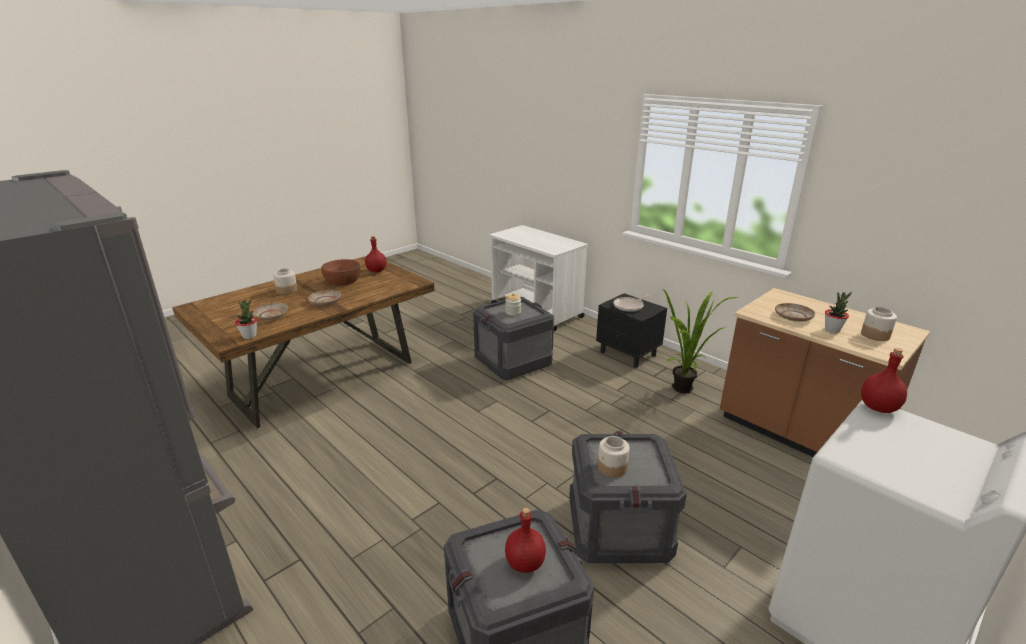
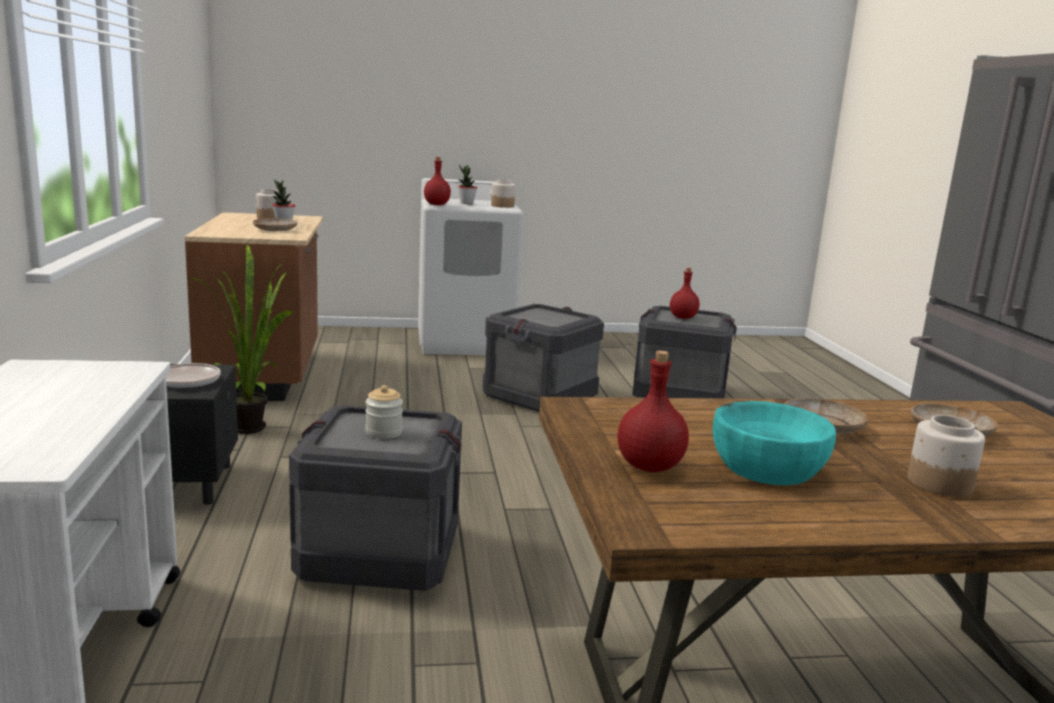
camera: 145 degrees left, 10 degrees down
(249, 336) = (976, 408): potted plant -> potted plant (466, 203)
(342, 280) = (767, 467): brown bowl -> turquoise bowl
(612, 468) = (561, 319): jar -> jar (503, 206)

